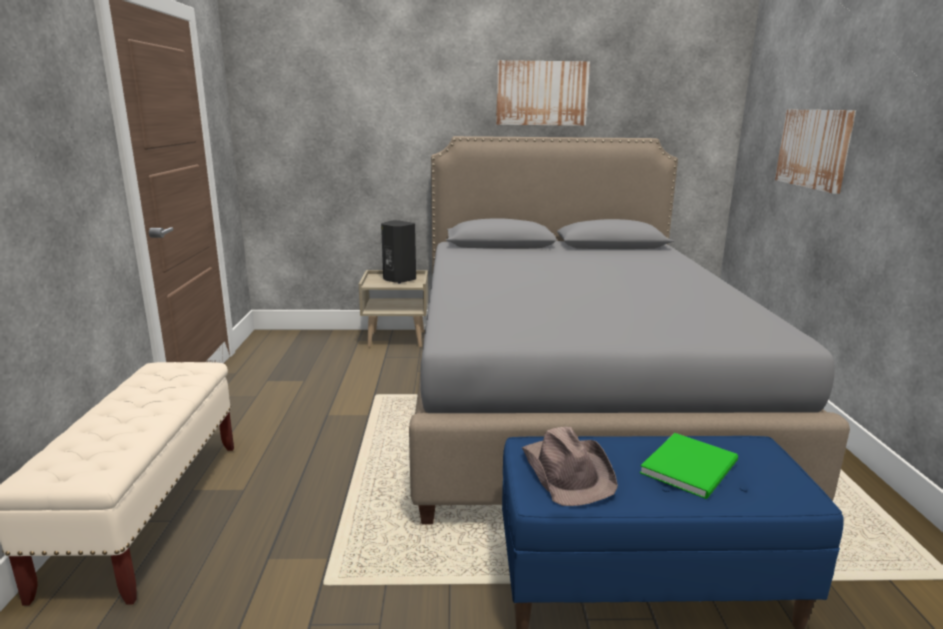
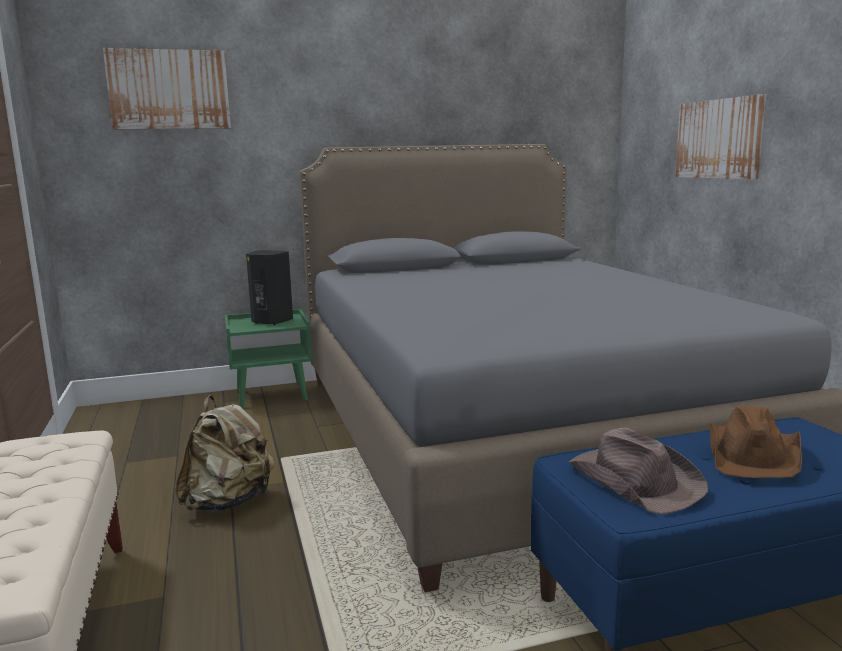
camera: 15 degrees left, 5 degrees down
(321, 425) = (229, 502): none -> beige backpack
(397, 339) = (272, 395): beige nightstand -> green nightstand
(541, 93) = (419, 98): picture -> picture (169, 90)
(692, 467) = (754, 455): green book -> brown hat

